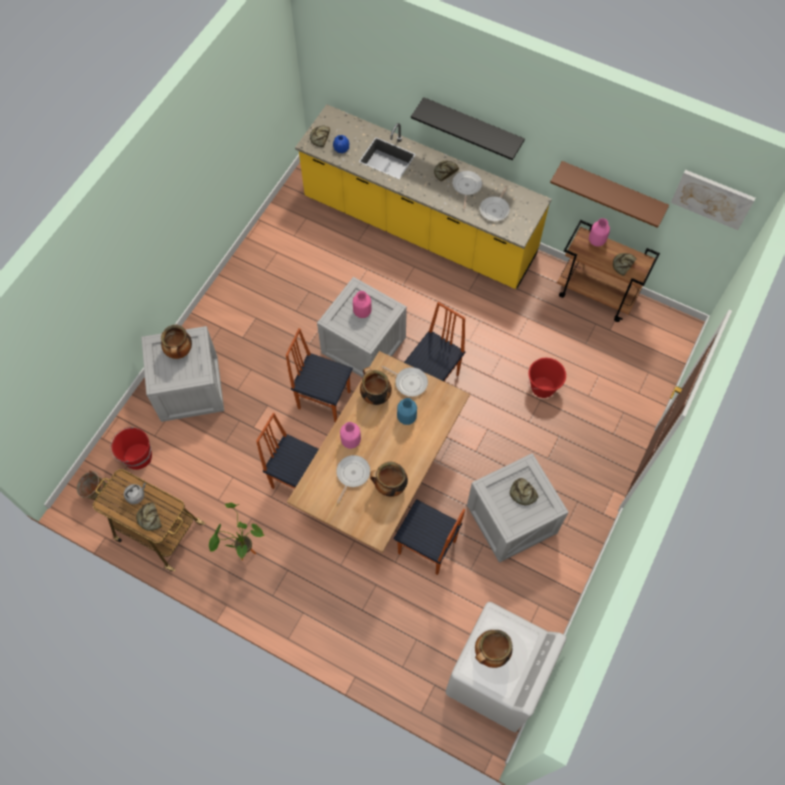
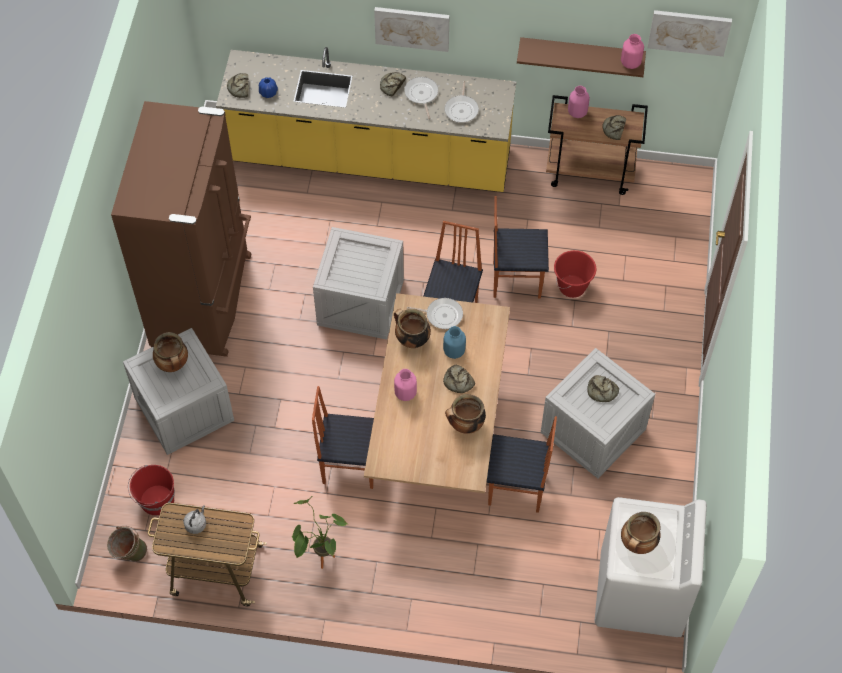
camera: 20 degrees left, 5 degrees down
(150, 518) = (222, 542): bread -> bread (458, 381)
(242, 304) = (204, 300): none -> brown fridge
(324, 399) = (341, 373): chair -> chair (516, 279)
(352, 474) = (421, 426): frying pan -> none
(362, 312) = (357, 261): pink vase -> pink vase (630, 63)
(472, 126) = (412, 28): black shelf -> picture

